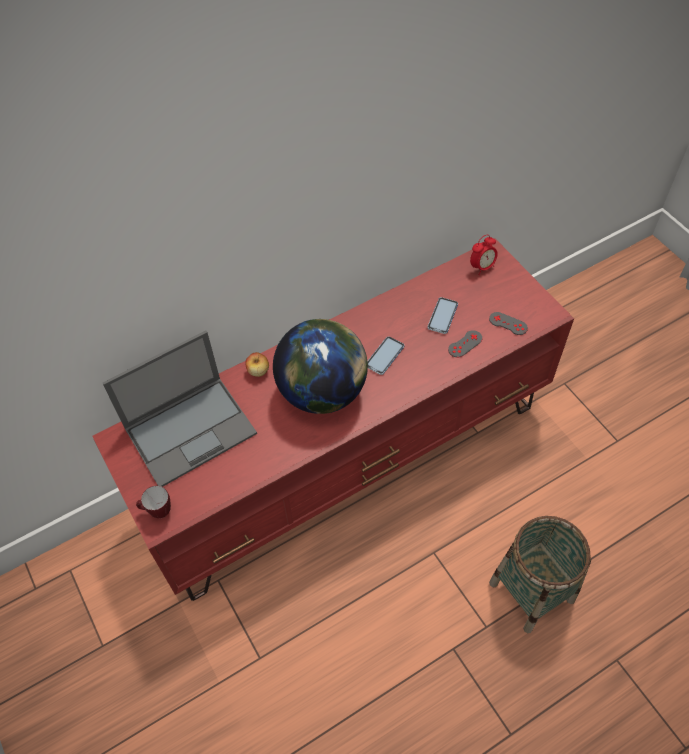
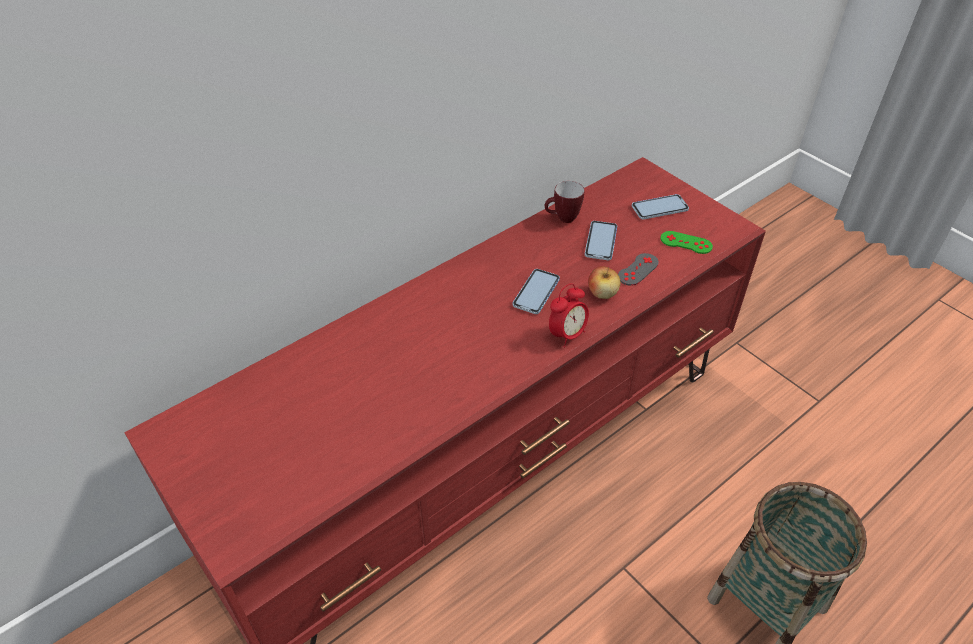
camera: 10 degrees left, 10 degrees down
(157, 512) = (232, 530): mug -> mug (562, 219)
(191, 429) = (276, 409): laptop -> none
(258, 371) = (365, 325): apple -> apple (602, 293)
(323, 391) = (460, 342): globe -> none
(482, 267) = (636, 186): alarm clock -> alarm clock (567, 335)
(495, 289) = (659, 208): none -> phone
(508, 323) = (686, 243): grey game controller -> green game controller

